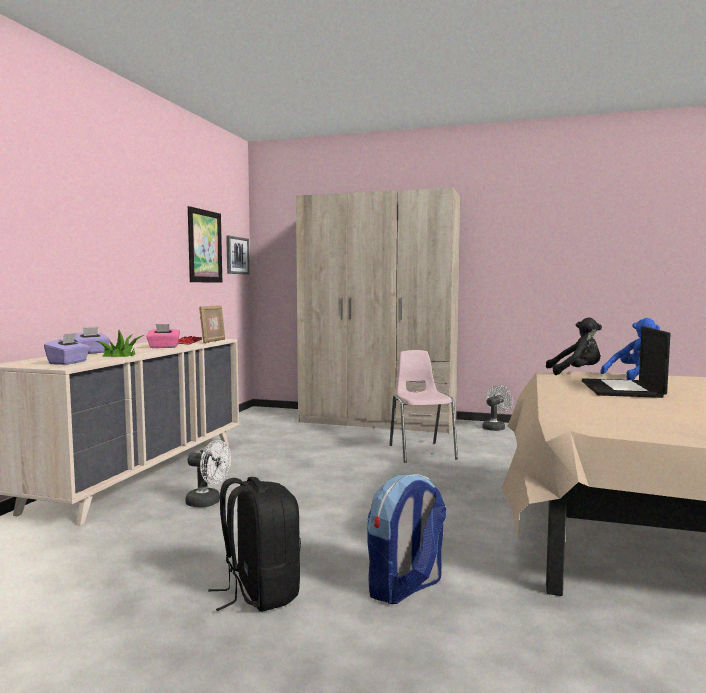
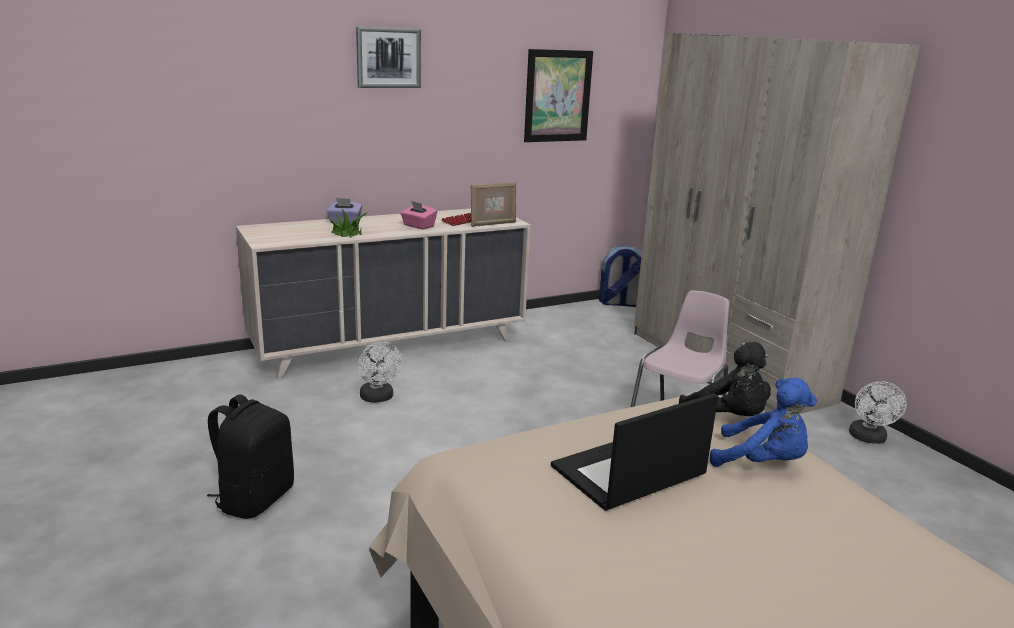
camera: 45 degrees right, 15 degrees up
(68, 363) = (284, 237): purple tissue box -> none
(237, 255) = (624, 103): picture -> picture (388, 58)
(405, 588) = (334, 561): backpack -> backpack (619, 303)
(495, 427) = (868, 439): white fan -> white fan turned 105 degrees clockwise

